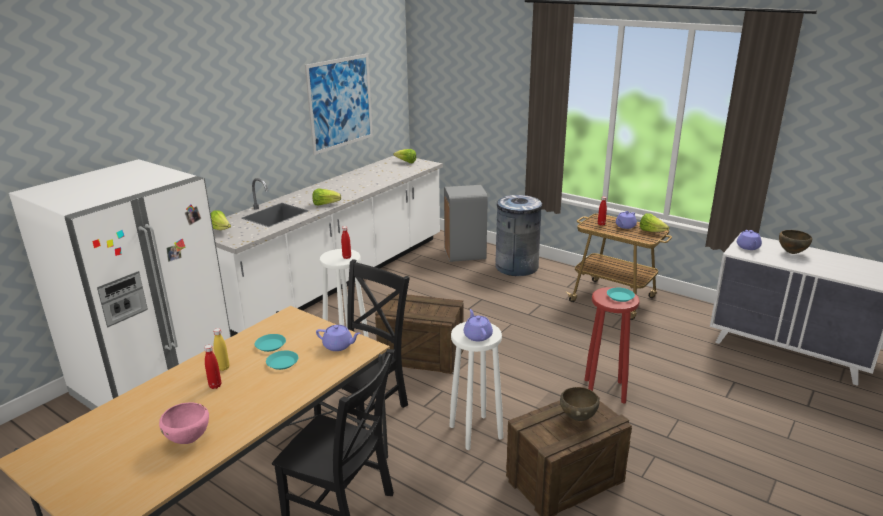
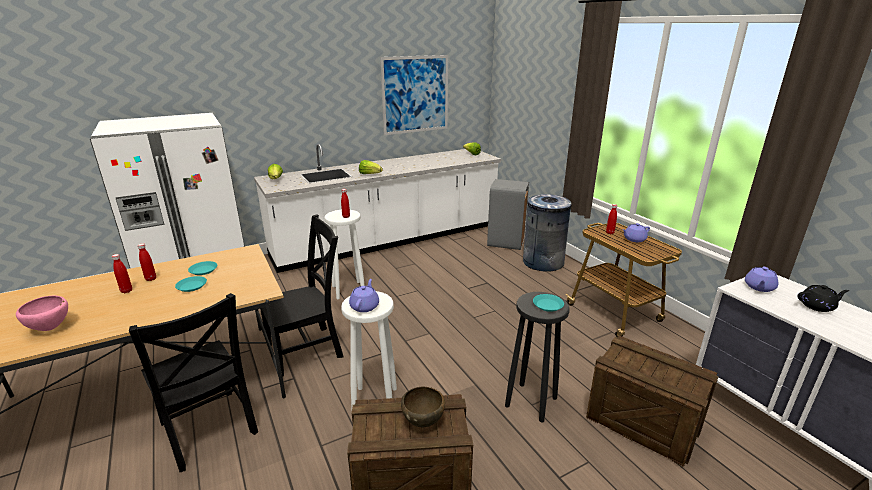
camera: 25 degrees right, 0 degrees up
(223, 368) = (151, 279): yellow bottle -> red bottle
(338, 346) = (247, 284): purple teapot -> none
(422, 355) = (394, 317): crate -> crate (643, 422)
(604, 390) = (531, 401): red stool -> black stool
(651, 231) = (659, 249): lettuce -> none
(791, 253) = (817, 306): brown bowl -> black teapot

